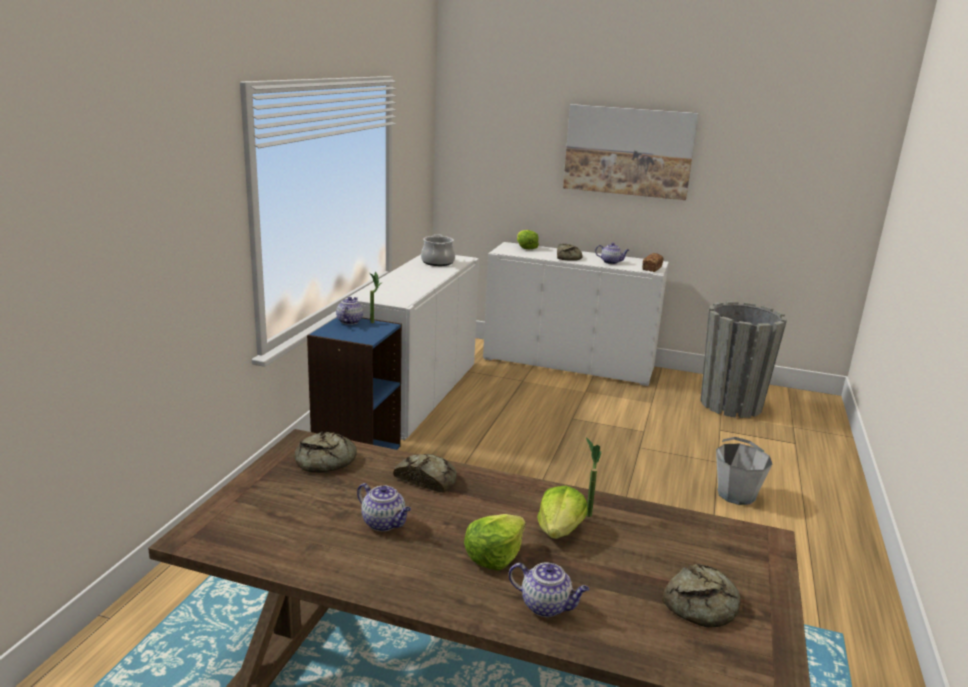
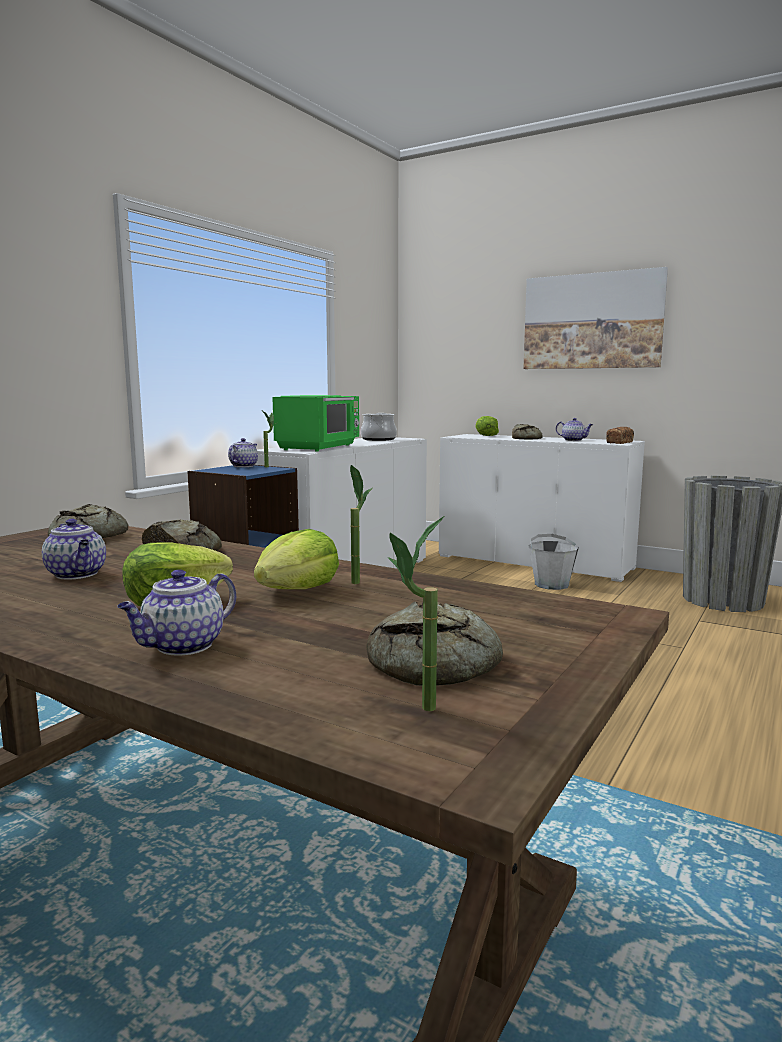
camera: 15 degrees right, 10 degrees down
(404, 289) = (320, 447): none -> green microwave
(547, 606) = (182, 646): teapot -> teapot turned 90 degrees clockwise
(720, 648) = (415, 710): none -> potted plant
(736, 494) = (698, 678): grey bucket -> grey bucket (551, 584)

